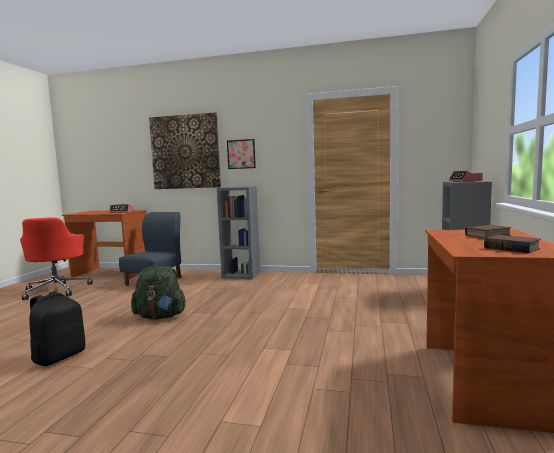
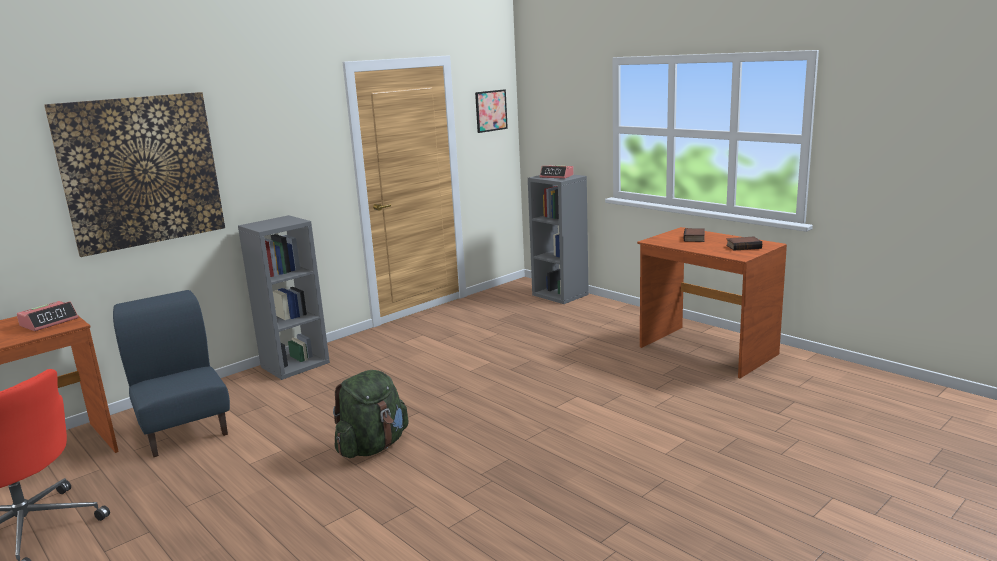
camera: 55 degrees left, 10 degrees up
(59, 357) = (412, 531): black backpack -> none
(241, 154) = (253, 164): picture -> picture (491, 110)

